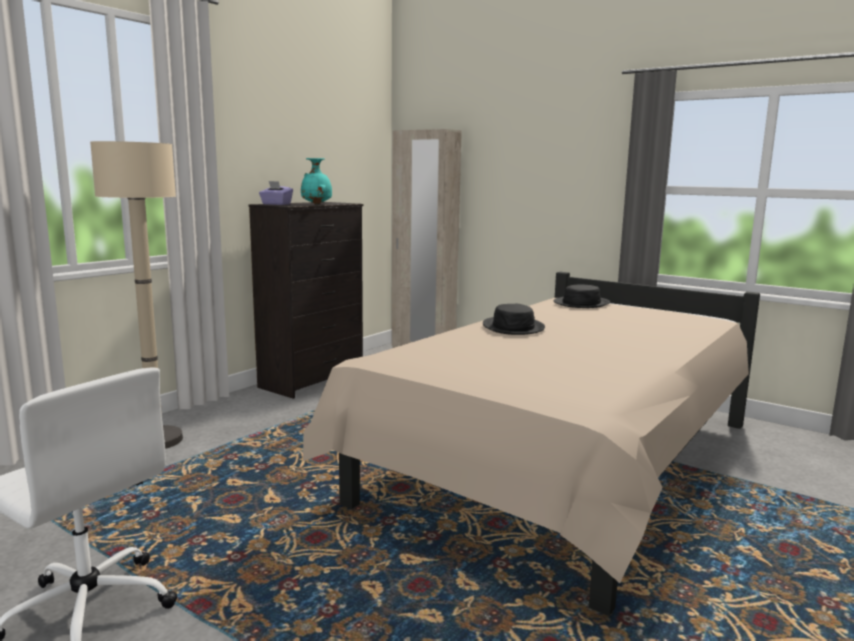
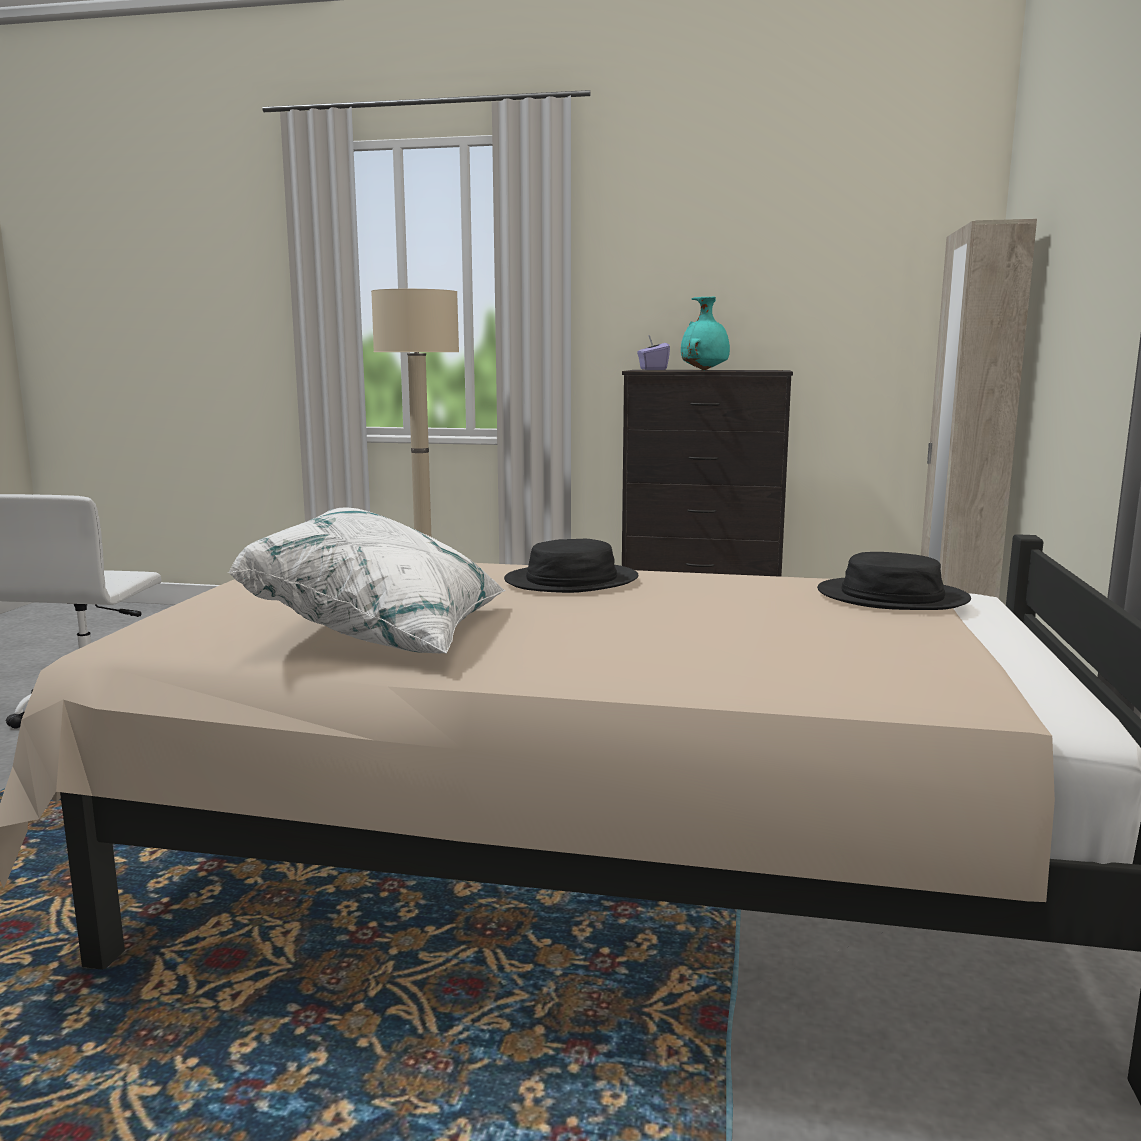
camera: 65 degrees right, 0 degrees up
(593, 361) = (384, 631): none -> white pillow

